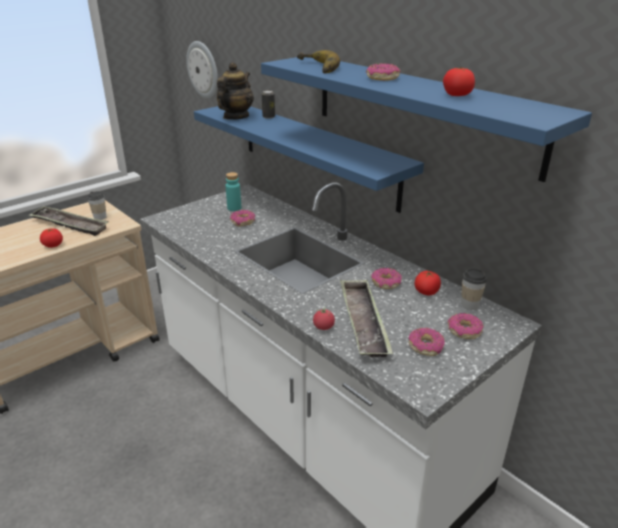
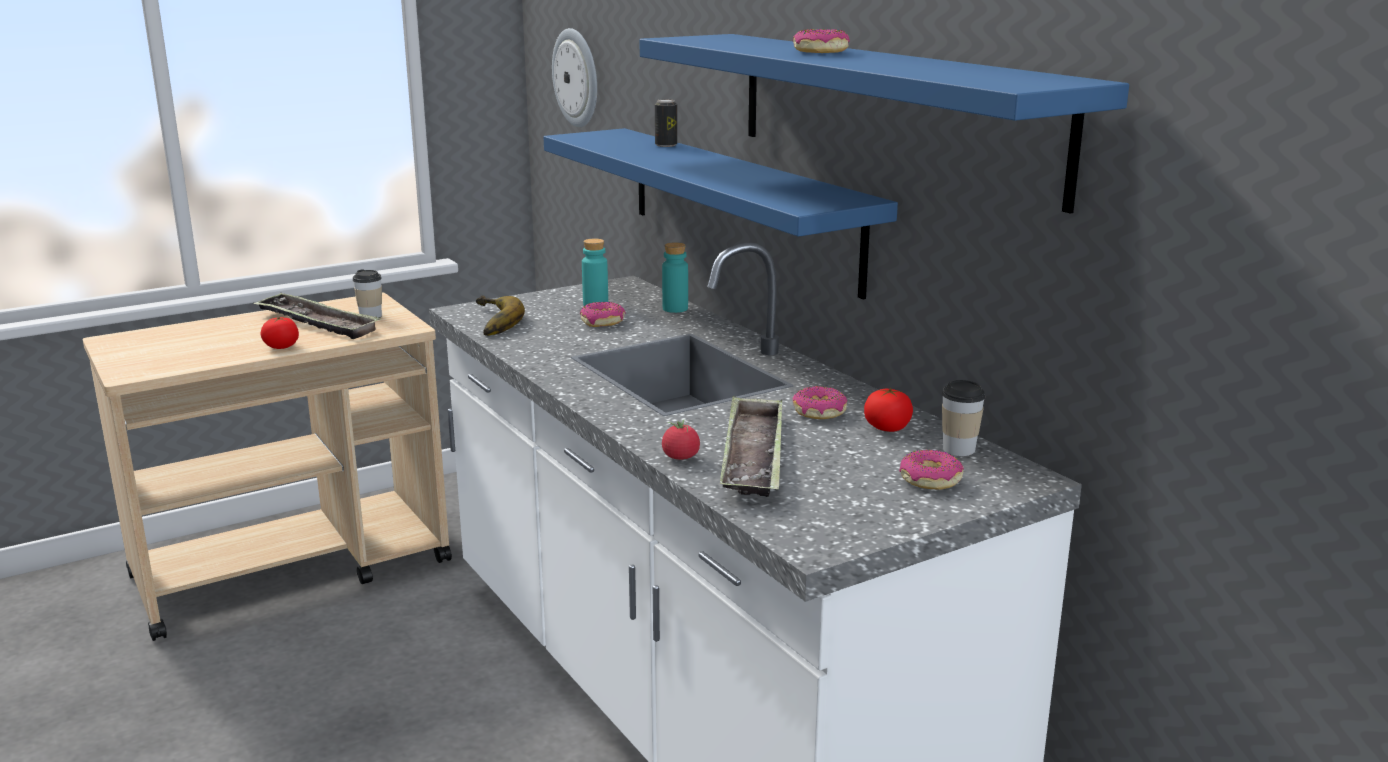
camera: 10 degrees right, 10 degrees down
(235, 117) = (609, 144): teapot -> none
(279, 208) = (675, 309): none -> turquoise bottle
(315, 67) = (723, 42): banana -> banana (489, 322)
(425, 346) = (849, 493): donut -> none
(457, 95) = (922, 66): tomato -> none

